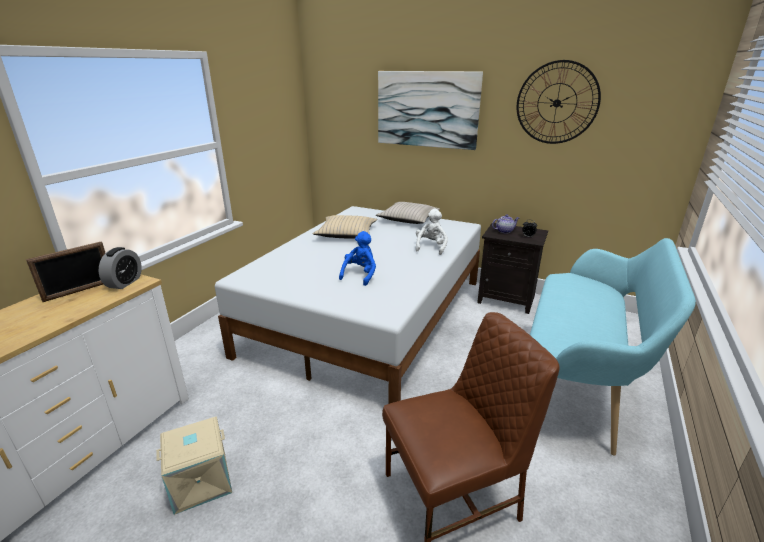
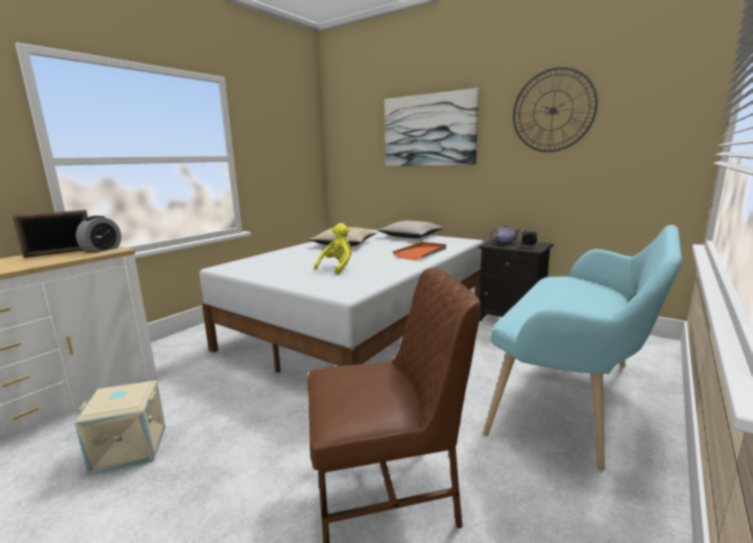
camera: 10 degrees right, 10 degrees down
(360, 275) = (337, 268): blue plush toy -> yellow plush toy
(431, 247) = (421, 253): white plush toy -> orange tray

